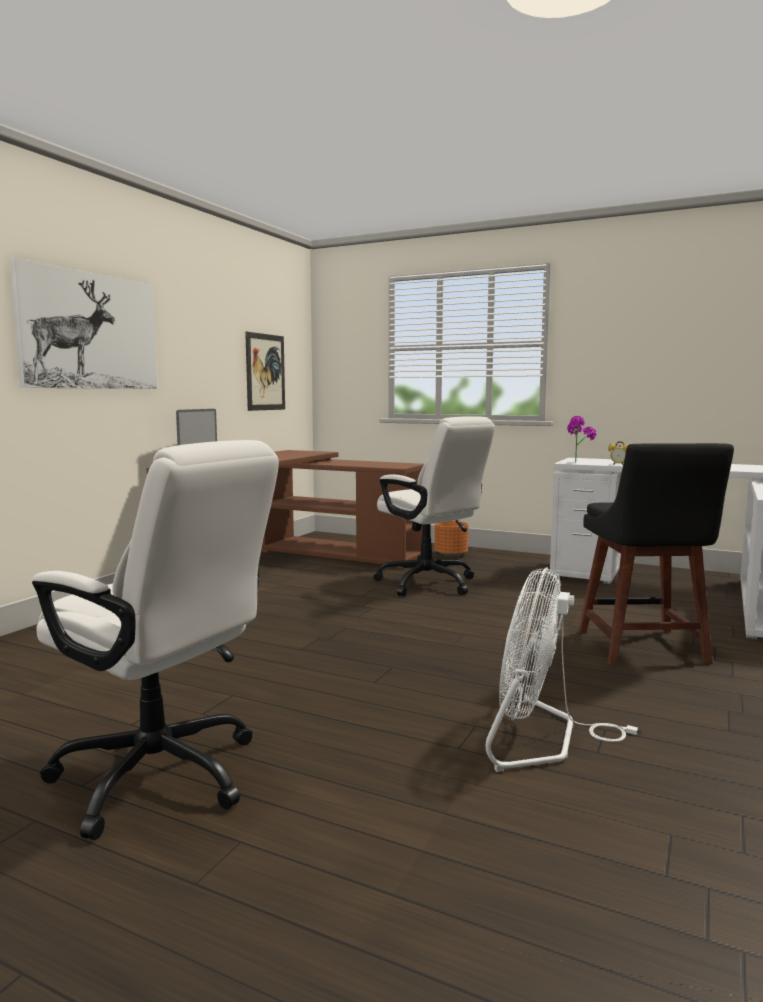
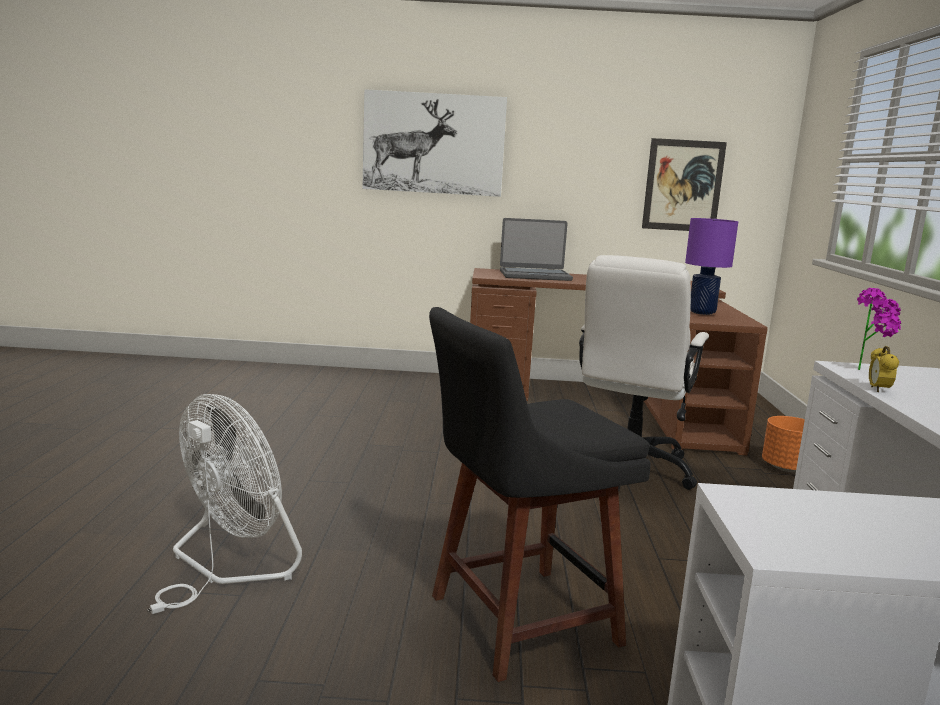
camera: 65 degrees right, 5 degrees up
(164, 779) = (127, 446): white office chair -> none
(377, 465) = (701, 314): none -> purple table lamp
(545, 734) = (219, 563): white fan -> white fan turned 45 degrees clockwise

